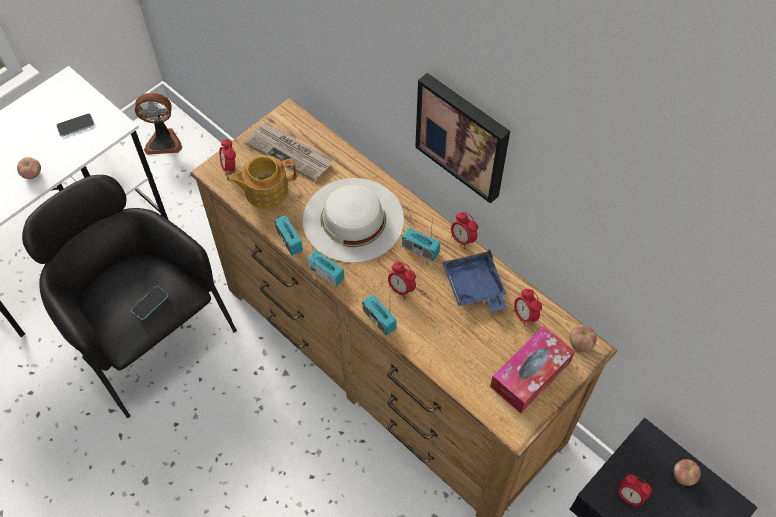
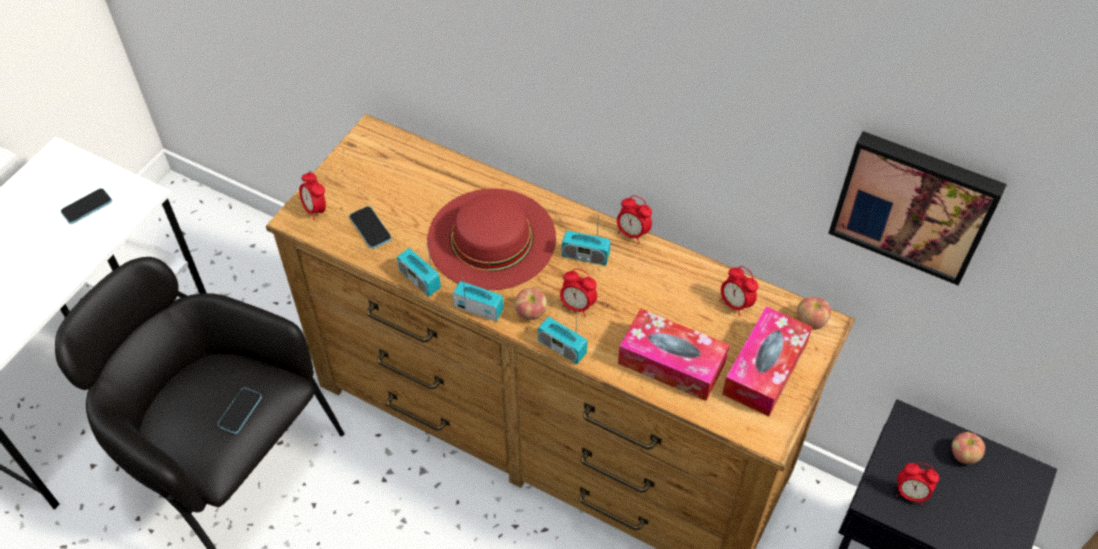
camera: 15 degrees left, 5 degrees down
(32, 174) = (45, 278): apple -> apple (531, 312)
(163, 141) = (182, 223): fan -> none
(265, 191) = (370, 228): teapot -> phone
(290, 153) = (387, 177): newspaper -> none
(353, 219) = (491, 238): white hat -> red hat
(459, 352) = (671, 363): none -> tissue box
(464, 136) = (621, 96): picture -> picture (914, 204)
(474, 287) = (665, 284): blue tray -> none

